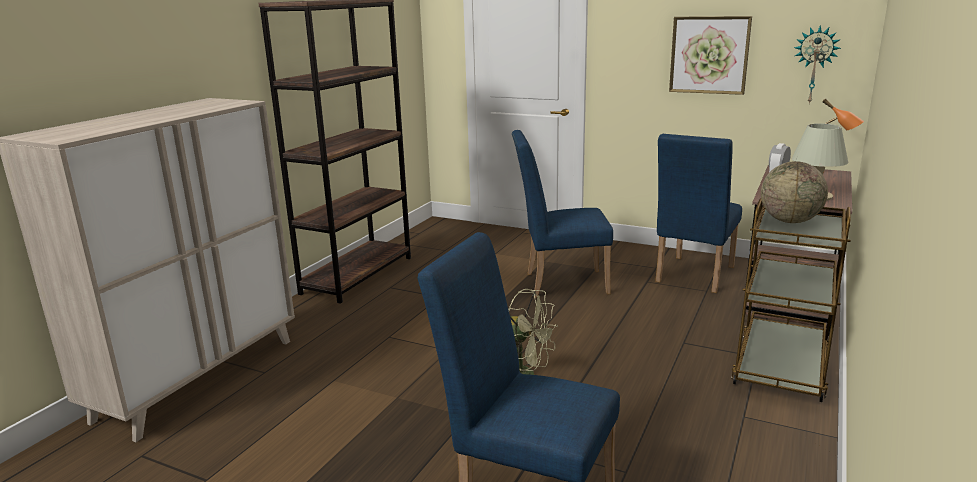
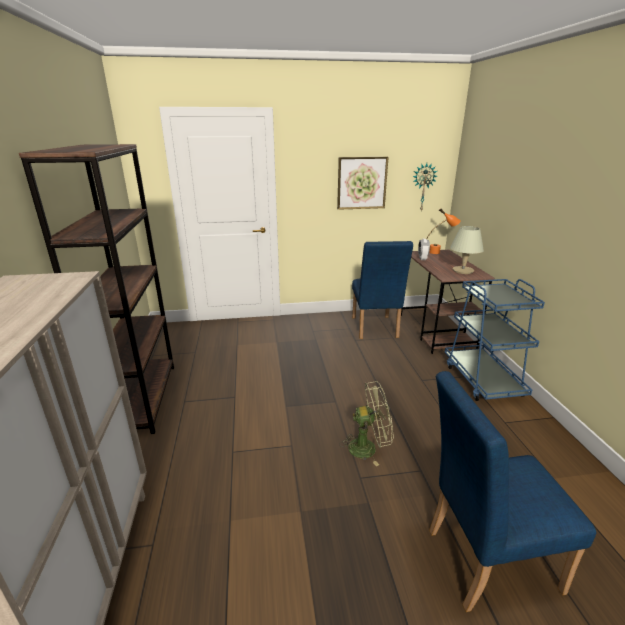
camera: 35 degrees left, 5 degrees up
(559, 283) = (306, 357): blue chair -> none
(780, 367) = (482, 380): brown cart -> blue cart
(790, 221) = (489, 292): globe -> none

